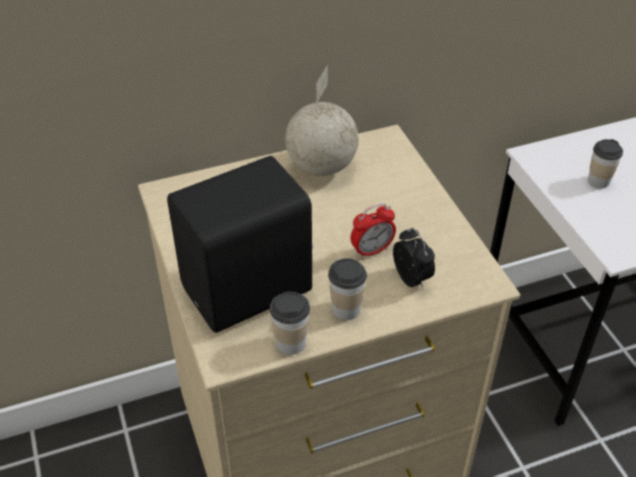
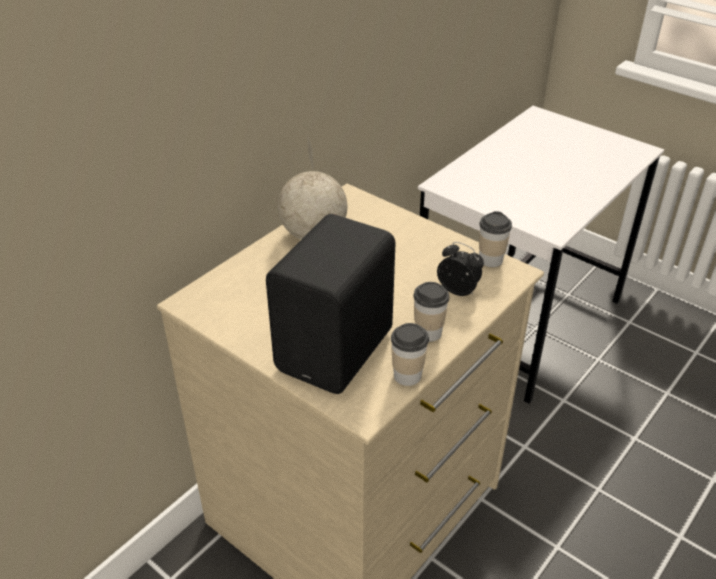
camera: 30 degrees left, 5 degrees down
(372, 250) = (410, 282): alarm clock -> none
(598, 181) = (501, 187): cup -> cup (490, 260)

